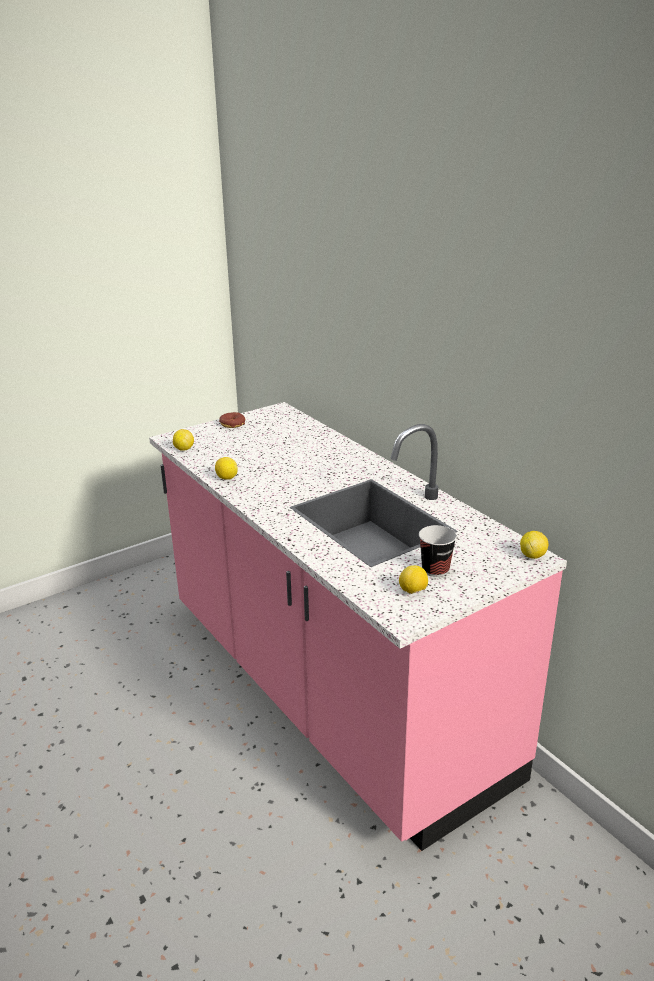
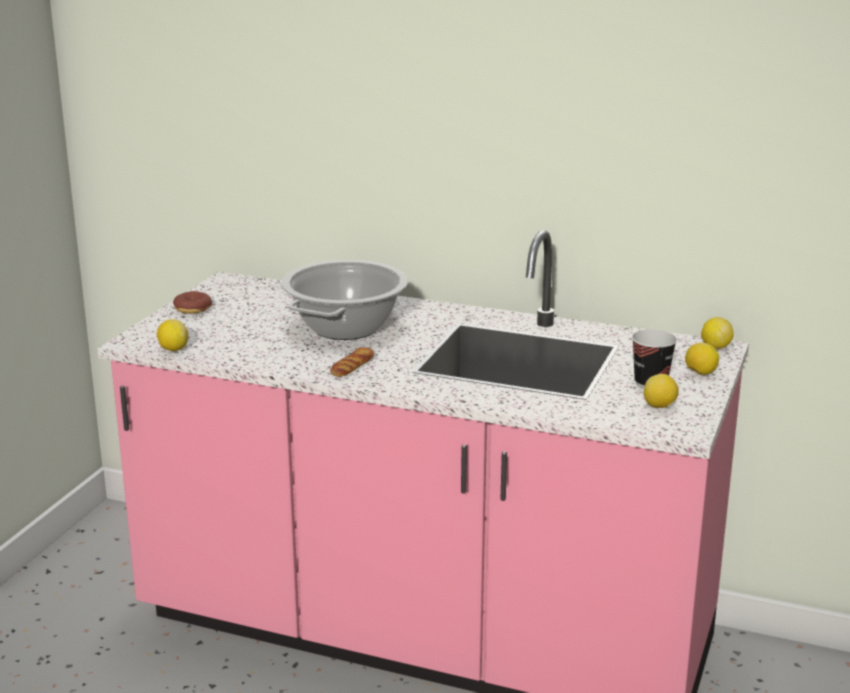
camera: 35 degrees left, 5 degrees down
(226, 478) = (286, 364): lemon -> lemon (700, 373)
(260, 492) = (352, 367): none -> bread
(298, 462) = (346, 327): none -> cooking pot

